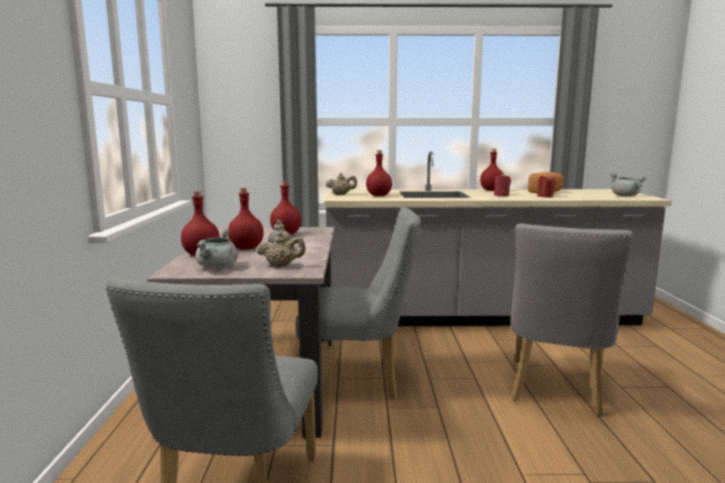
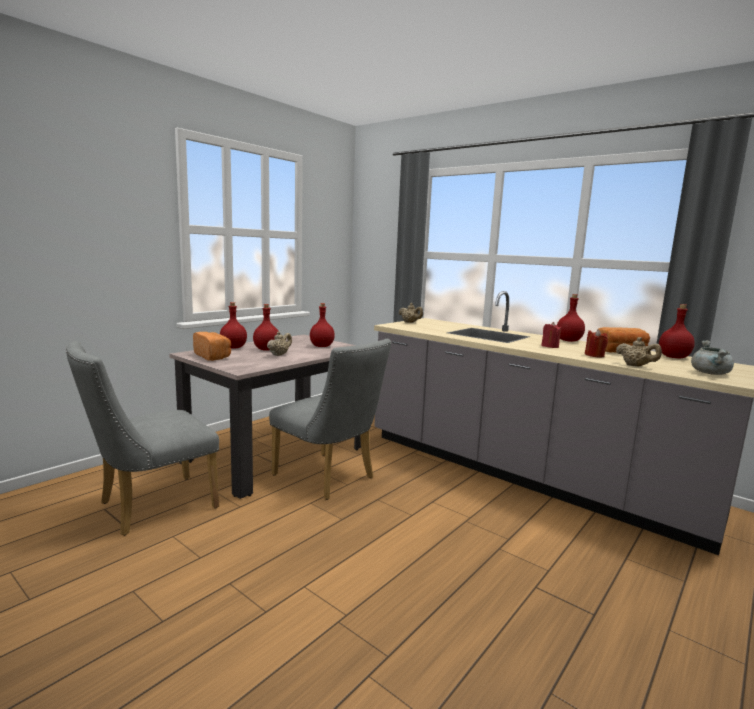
camera: 40 degrees right, 0 degrees up
(217, 267) = (213, 356): grey cooking pot -> bread
(281, 266) = (243, 363): beige teapot -> beige teapot (636, 366)
(379, 195) = (435, 328): red bottle -> red bottle (674, 357)
(555, 390) = (460, 556): grey chair -> none

